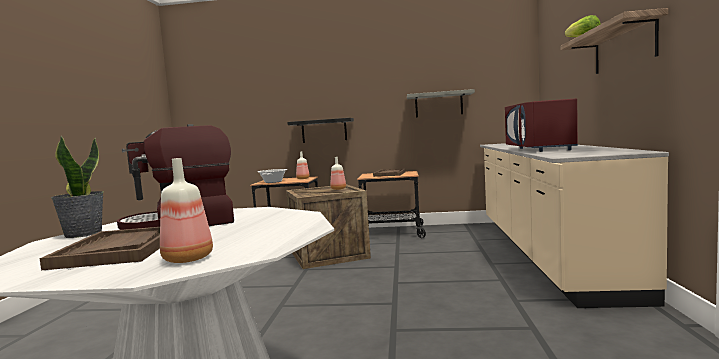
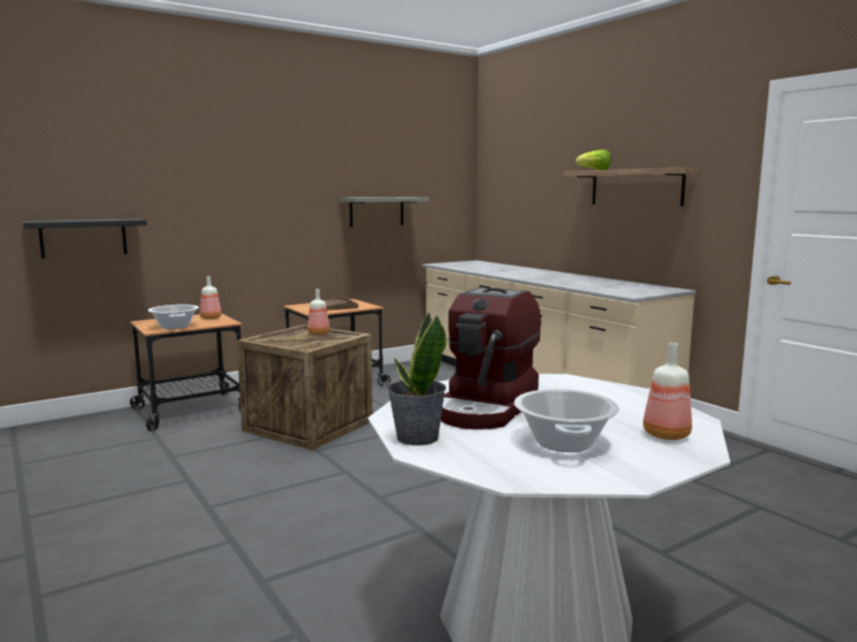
camera: 40 degrees left, 5 degrees up
(119, 250) = (563, 442): brown tray -> cooking pot
(324, 131) = (224, 242): black shelf -> black shelf (83, 238)
(539, 149) = (555, 280): red microwave -> none

